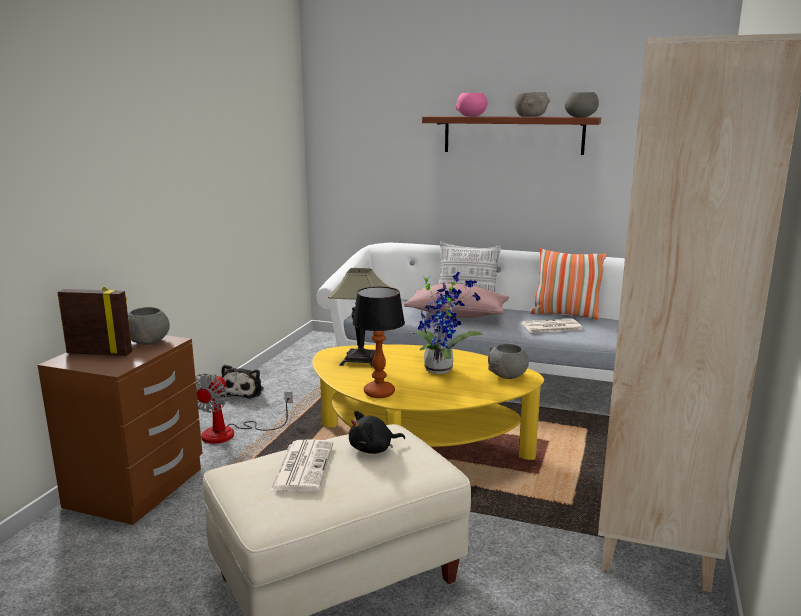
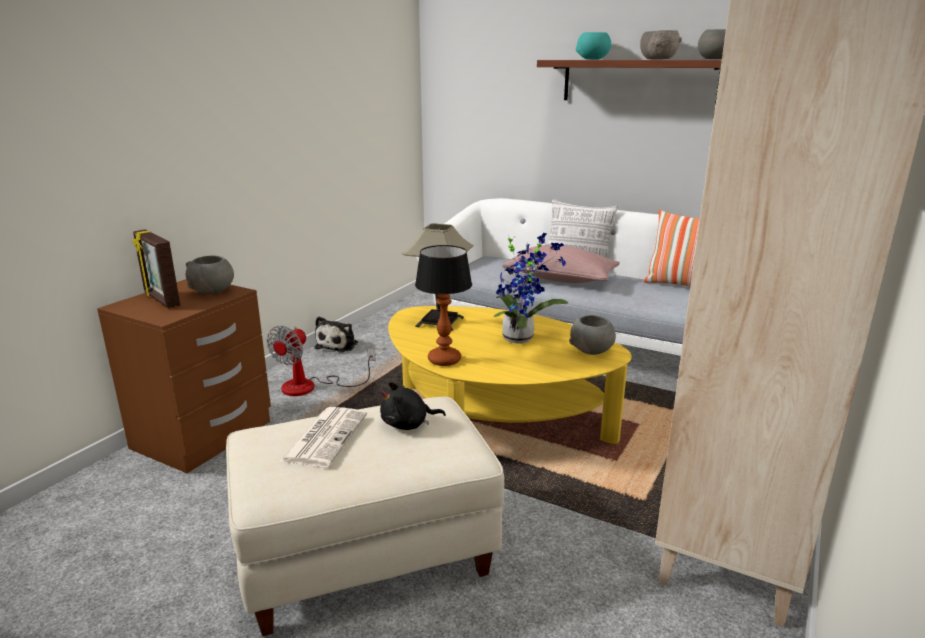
camera: 10 degrees right, 5 degrees up
(100, 353) = (161, 300): picture frame -> picture frame turned 150 degrees counterclockwise
(471, 116) = (592, 59): pink bowl -> turquoise bowl
(551, 327) = (660, 298): newspaper -> none

